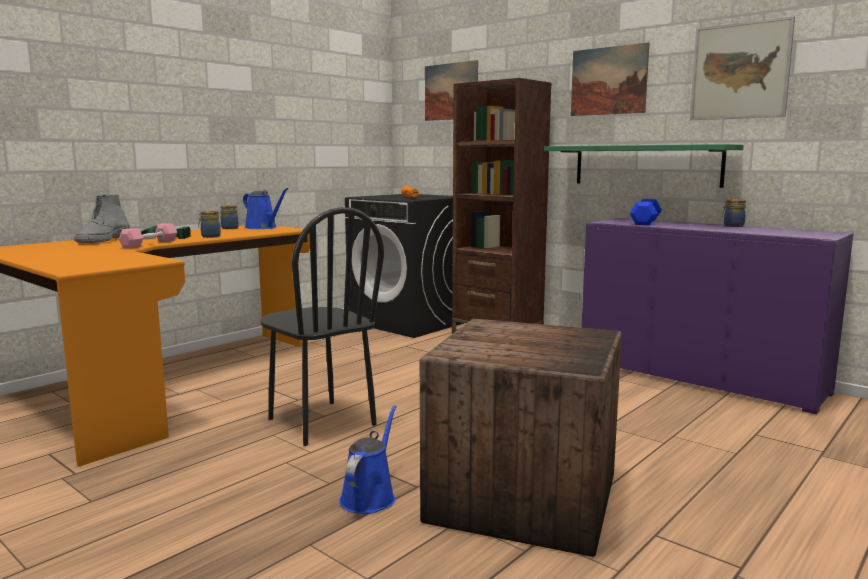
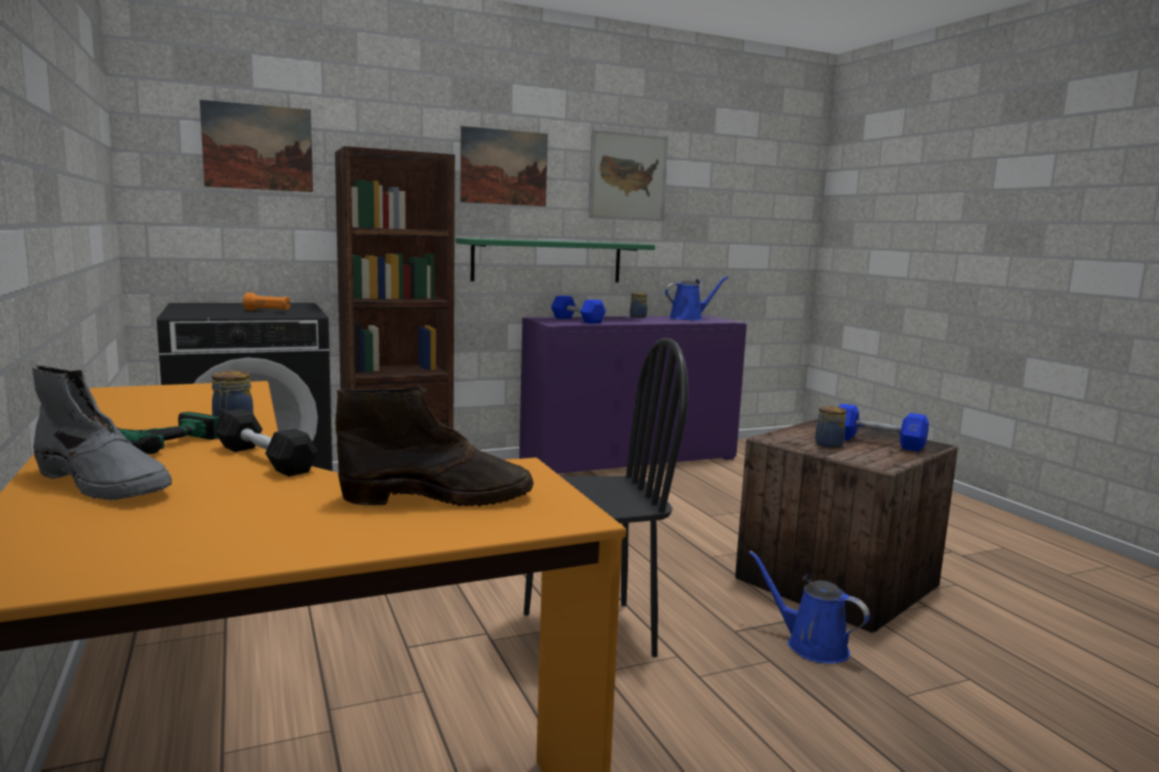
camera: 65 degrees left, 0 degrees up
(98, 259) = (440, 497): none -> brown boot
(150, 244) = (264, 459): pink dumbbell -> black dumbbell
(229, 228) = (119, 405): jar -> jar (828, 445)
(263, 227) = (172, 392): blue watering can -> blue watering can (689, 318)
(540, 349) = (877, 442): none -> blue dumbbell

